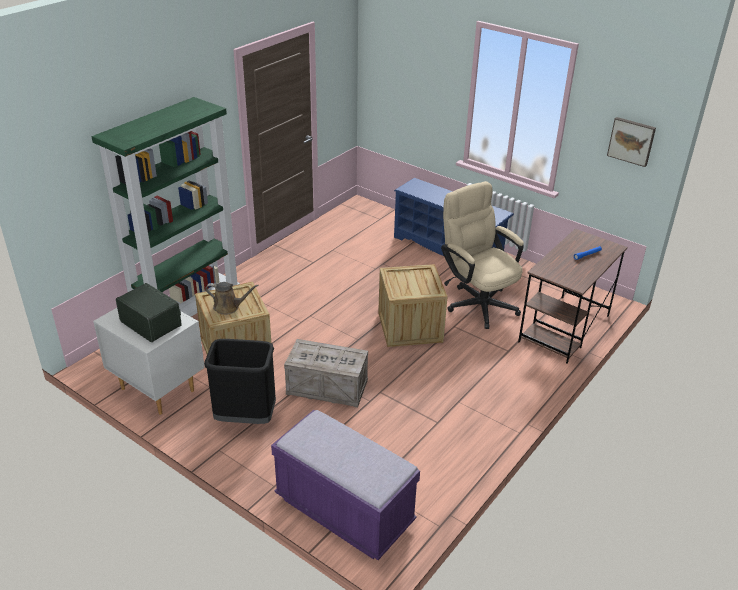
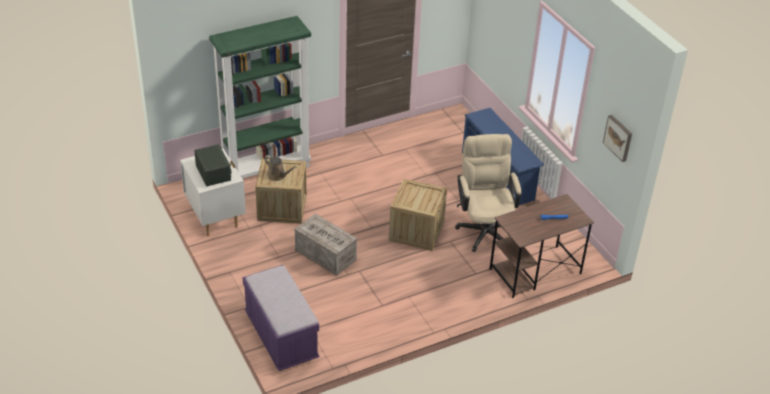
camera: 25 degrees right, 5 degrees up
(245, 418) = (258, 257): black trash can -> none

